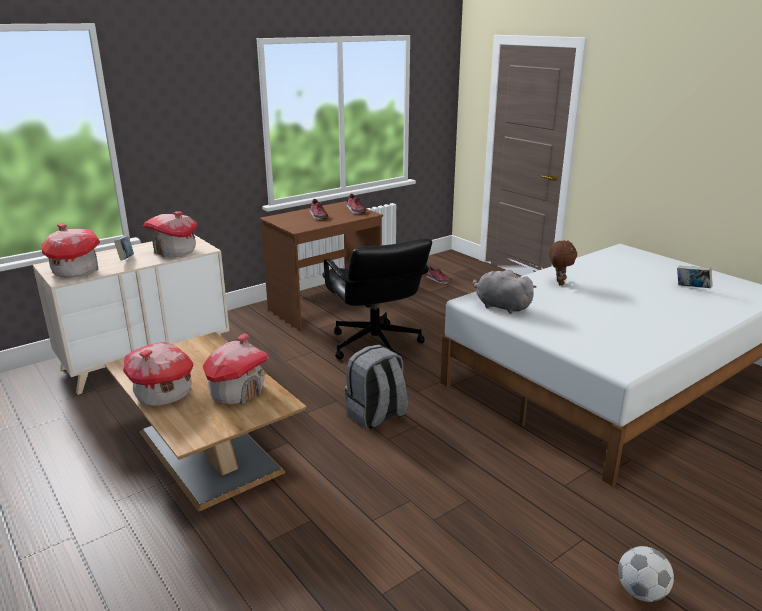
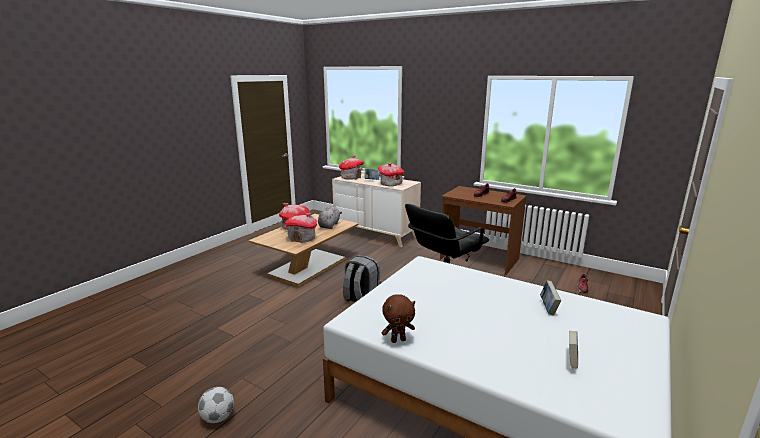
camera: 70 degrees right, 5 degrees down
(500, 306) = (423, 272): grey plush toy -> grey plush toy (329, 225)
(558, 283) = (496, 289): brown plush toy -> brown plush toy (398, 340)
(602, 273) = (548, 308): none -> book

